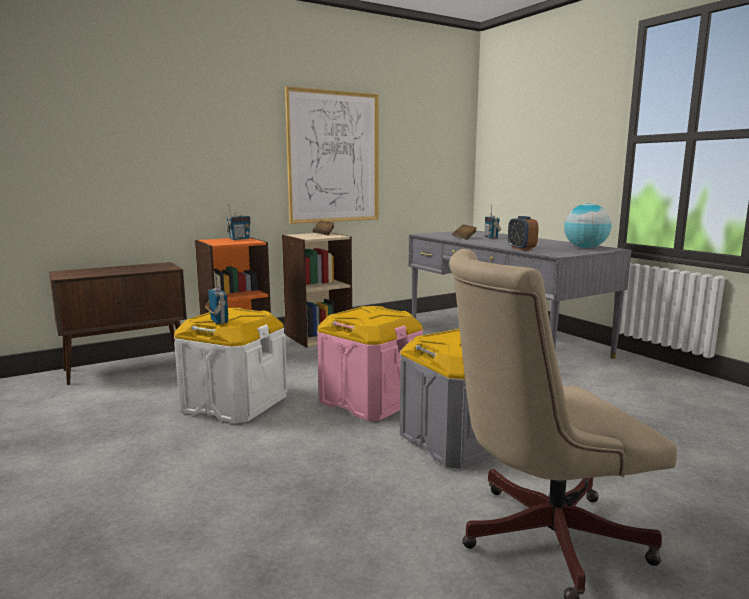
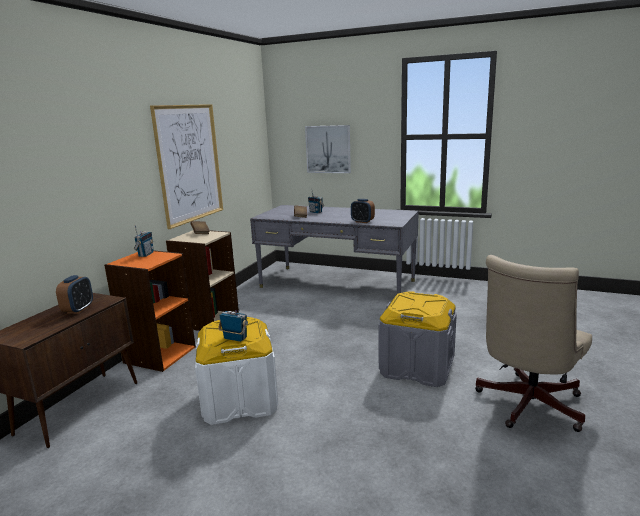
camera: 35 degrees left, 5 degrees up
(136, 269) = (78, 309): none -> alarm clock
(369, 400) = (328, 360): pink storage box -> none
(537, 159) = (328, 149): none -> picture
(585, 248) = (394, 213): globe -> none

